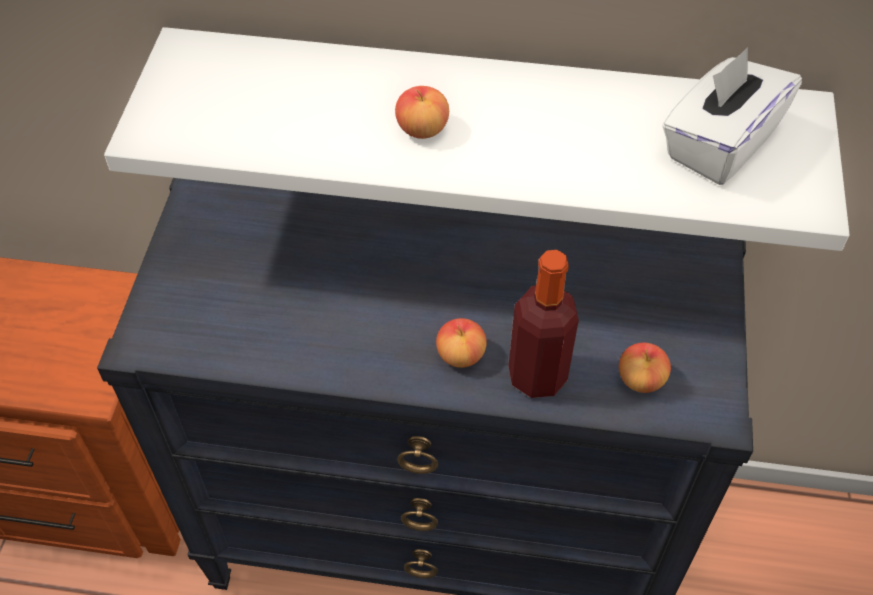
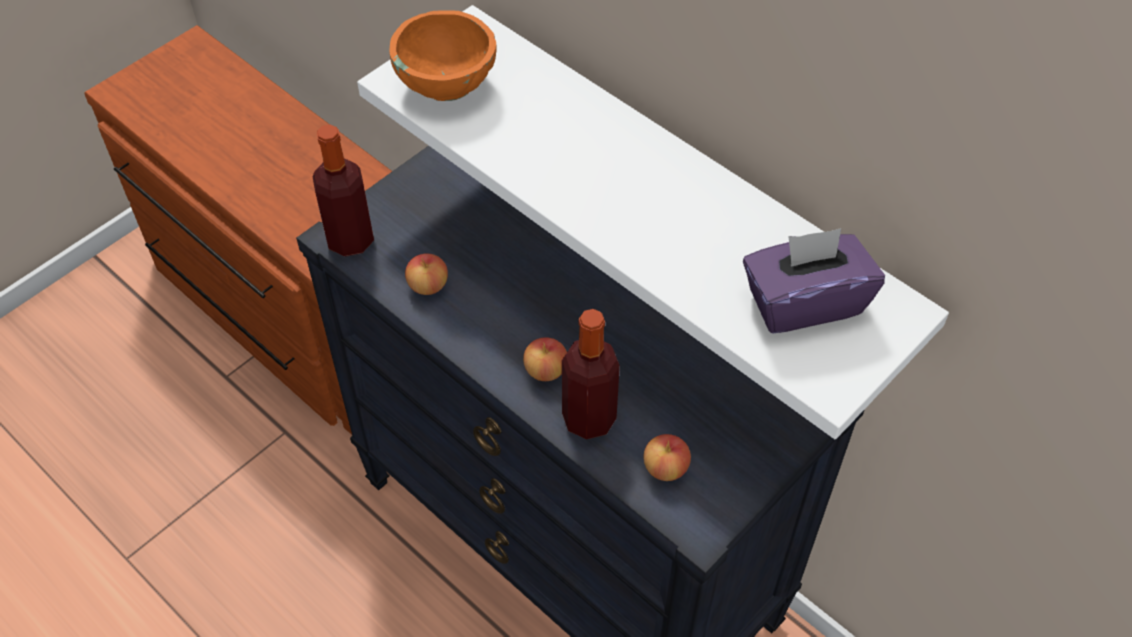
camera: 35 degrees right, 0 degrees up
(159, 339) = (350, 240): none -> bottle
(206, 113) = (446, 84): none -> orange bowl
(422, 129) = (585, 172): apple -> apple (428, 286)
(719, 144) = (804, 302): white tissue box -> purple tissue box

